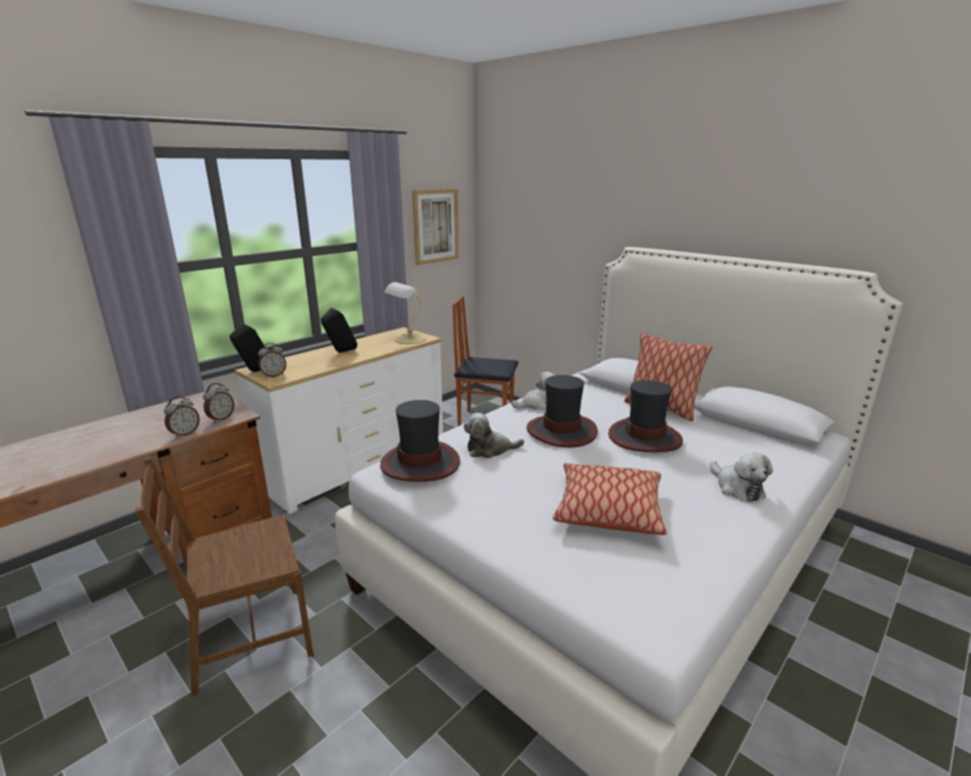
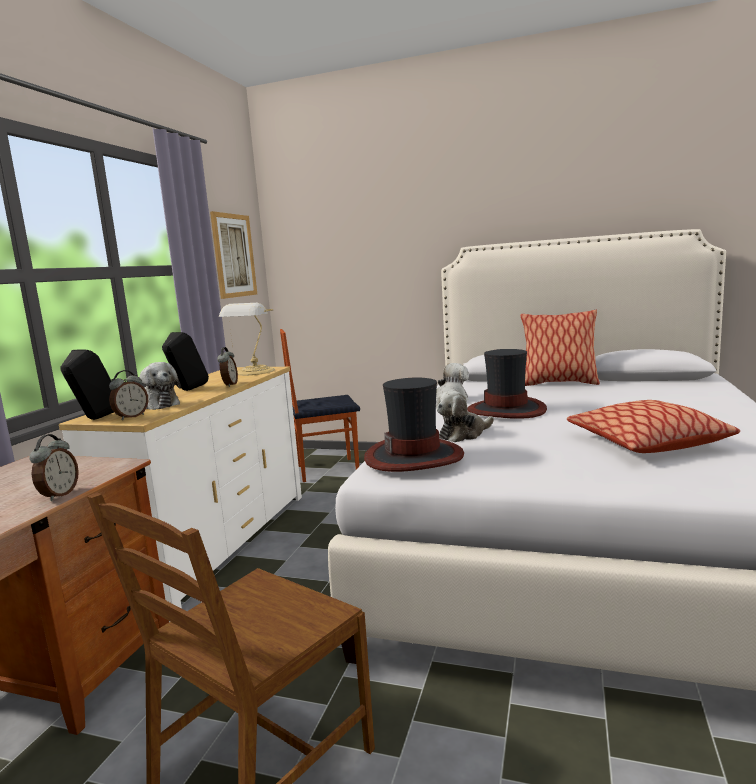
camera: 25 degrees left, 10 degrees down
(221, 418) = (94, 472): alarm clock -> alarm clock (229, 385)
(645, 437) = (583, 399): hat -> none
(737, 488) = (709, 409): plush toy -> plush toy (157, 404)

